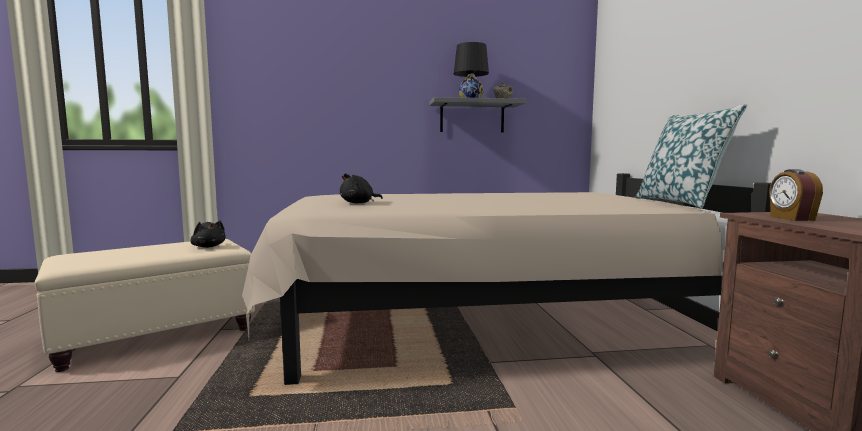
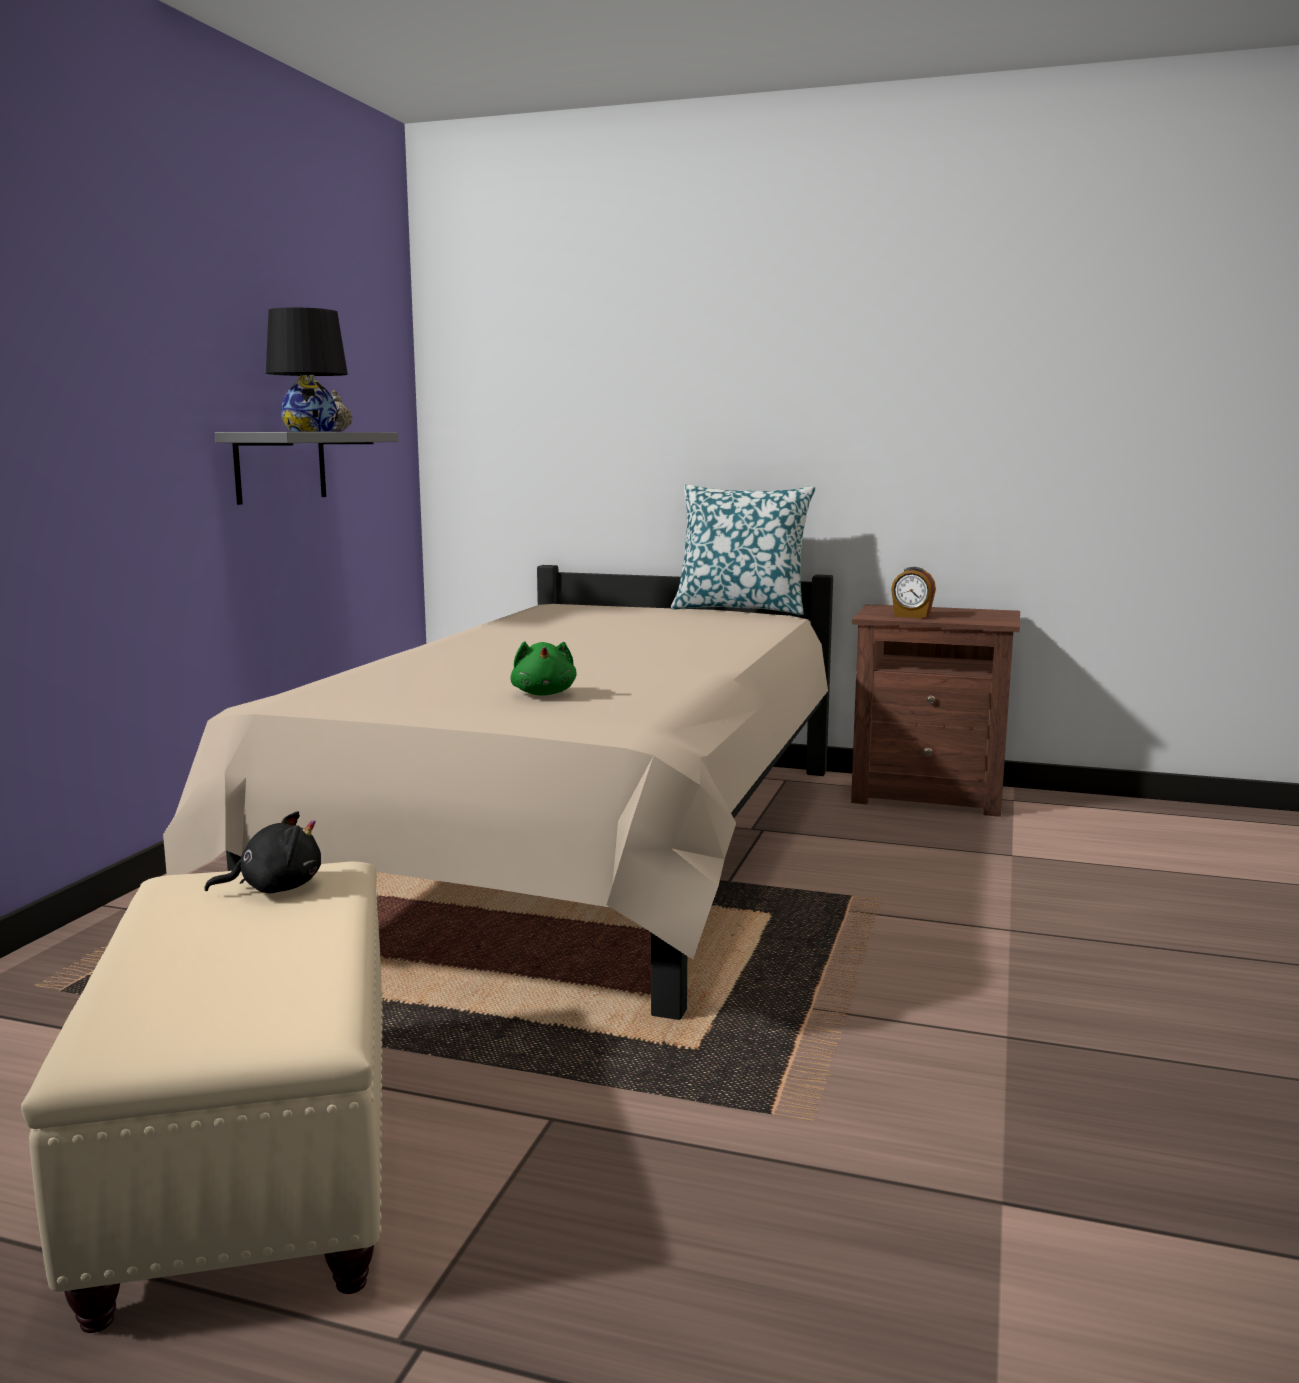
camera: 65 degrees left, 5 degrees up
(359, 203) = (544, 693): black plush toy -> green plush toy

